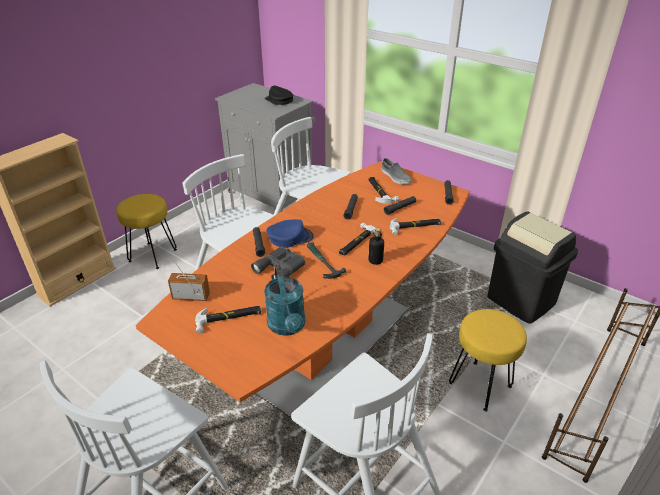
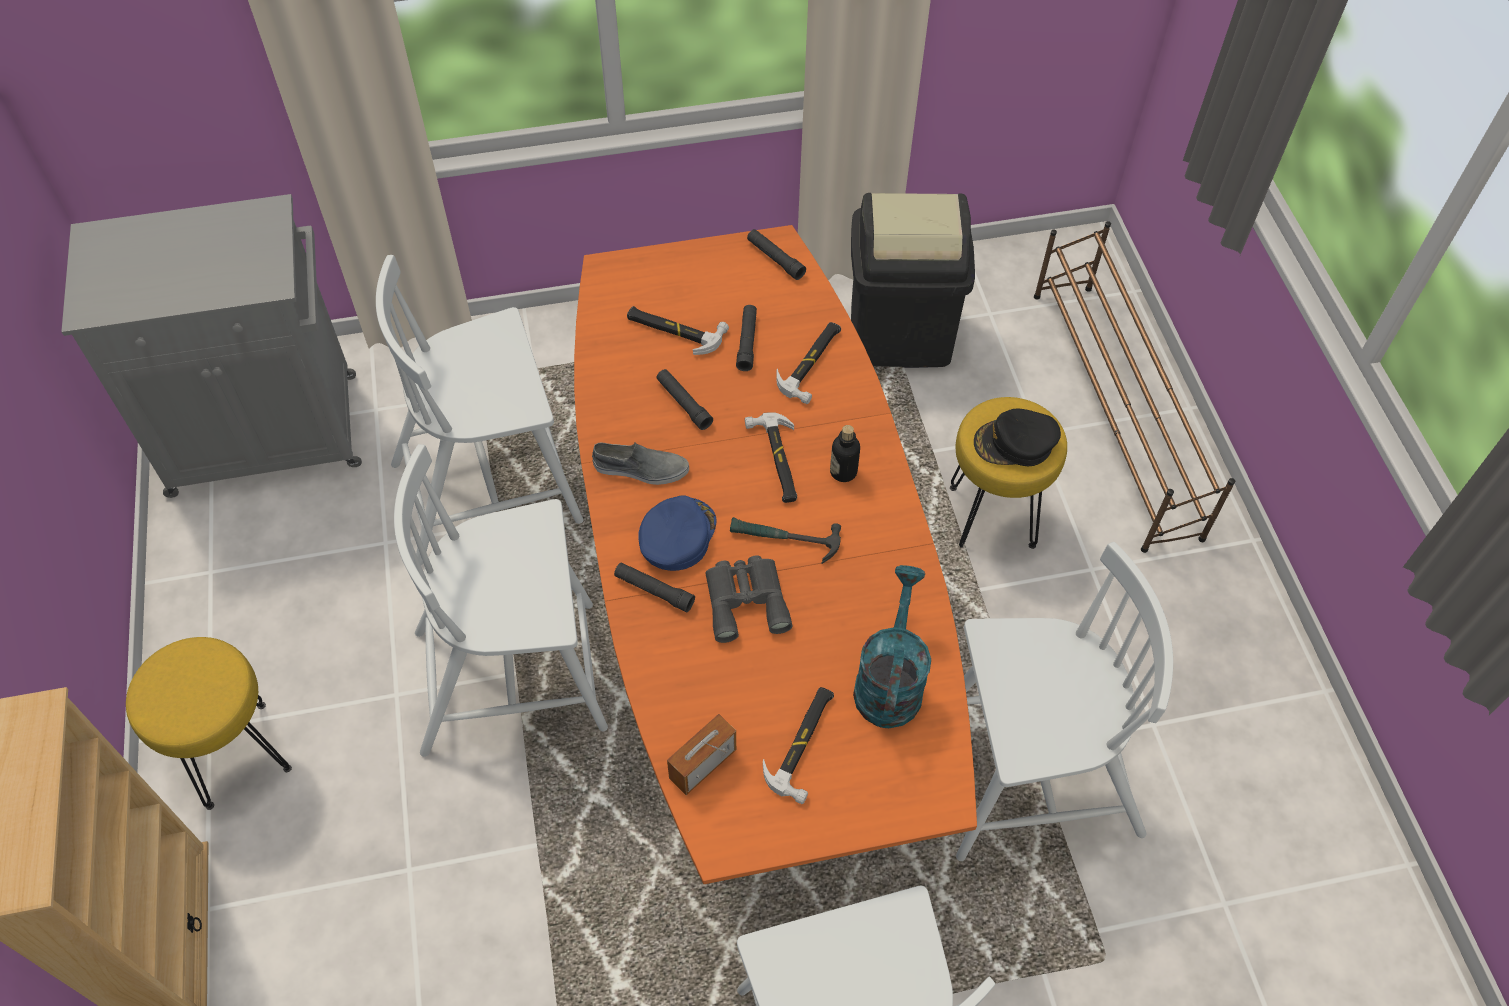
camera: 50 degrees left, 20 degrees up
(279, 100) = (218, 240): black cap -> black cap (1015, 443)
(288, 327) = (889, 680): turquoise watering can -> turquoise watering can turned 105 degrees counterclockwise
(395, 177) = (654, 278): grey shoe -> grey shoe (641, 469)

